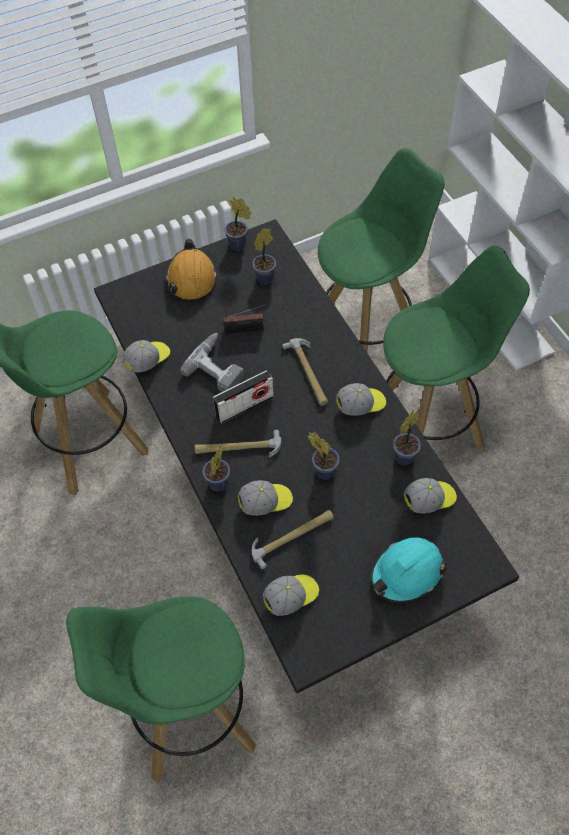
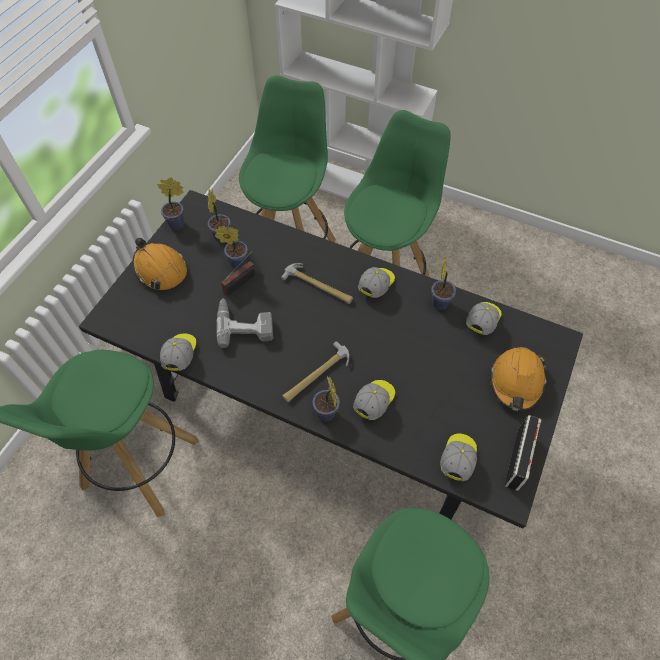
camera: 40 degrees left, 0 degrees up
(245, 406) = (292, 341): radio -> radio (518, 459)
(292, 537) = (418, 414): hammer -> none
(323, 470) = (393, 349): potted plant -> potted plant (236, 263)
(406, 573) = (516, 382): turquoise hard hat -> orange hard hat

